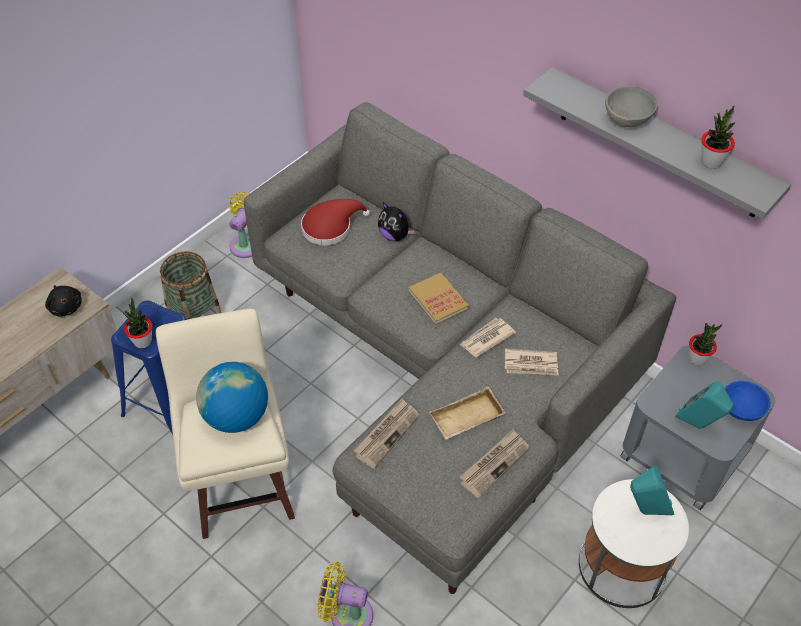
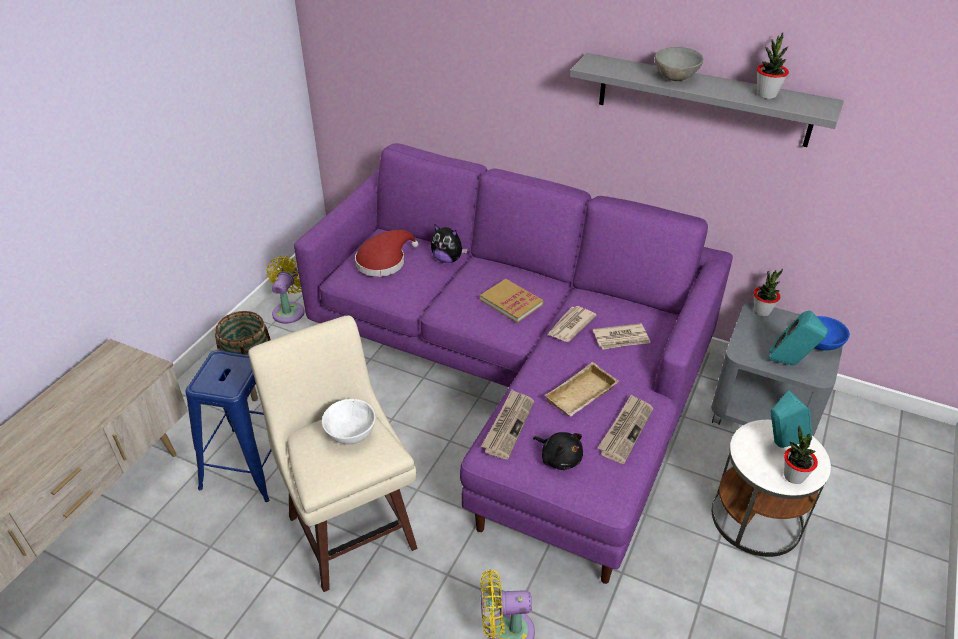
camera: 15 degrees left, 10 degrees down
(66, 306) = (125, 373): black plush toy -> black plush toy (559, 458)
(142, 341) = (222, 387): potted plant -> potted plant (793, 476)
(236, 417) = (350, 435): globe -> white bowl
(444, 369) = (518, 381): grey sofa -> purple sofa

